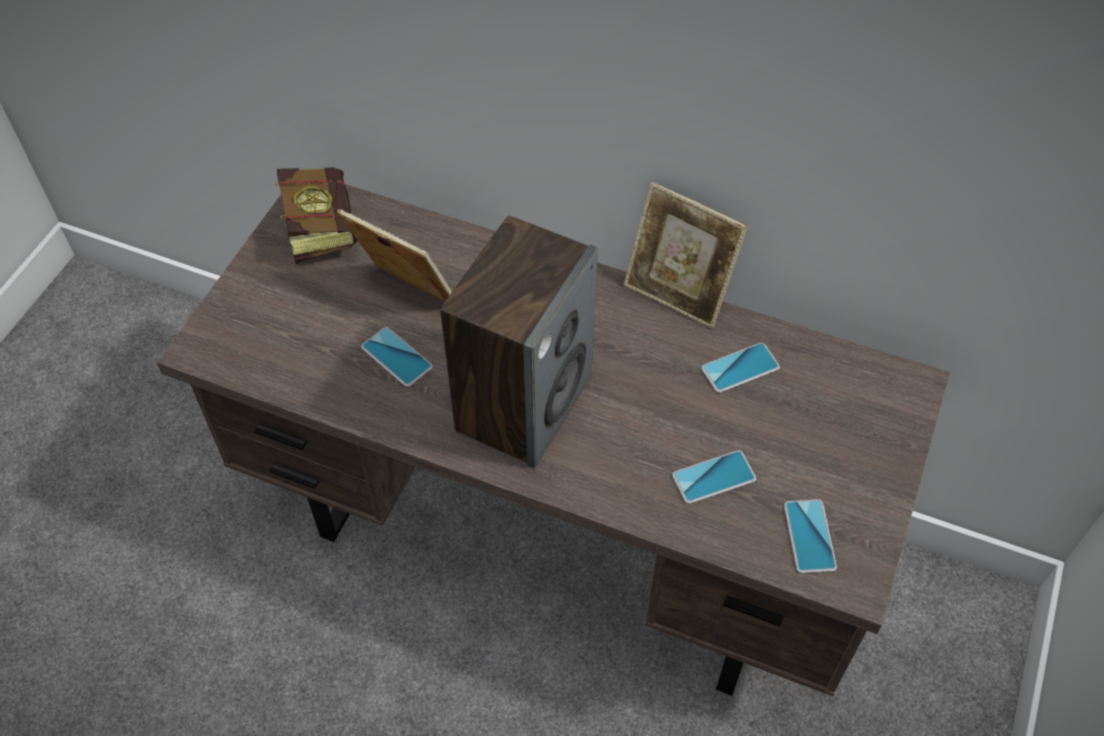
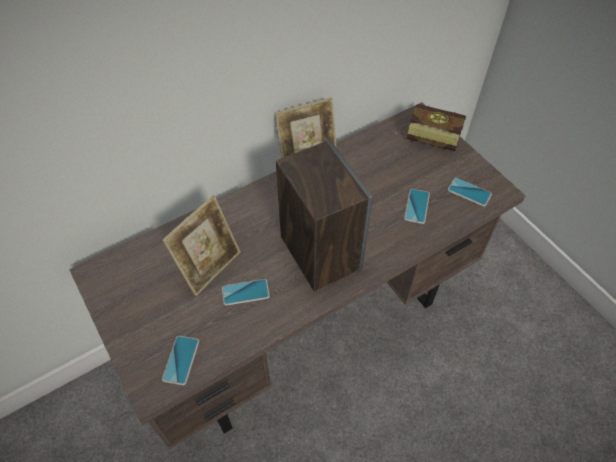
camera: 55 degrees left, 0 degrees up
(319, 224) = (120, 279): book -> book (427, 135)
(406, 297) = (209, 266): picture frame -> picture frame turned 150 degrees clockwise
(740, 368) = (366, 163): phone -> phone (181, 360)

